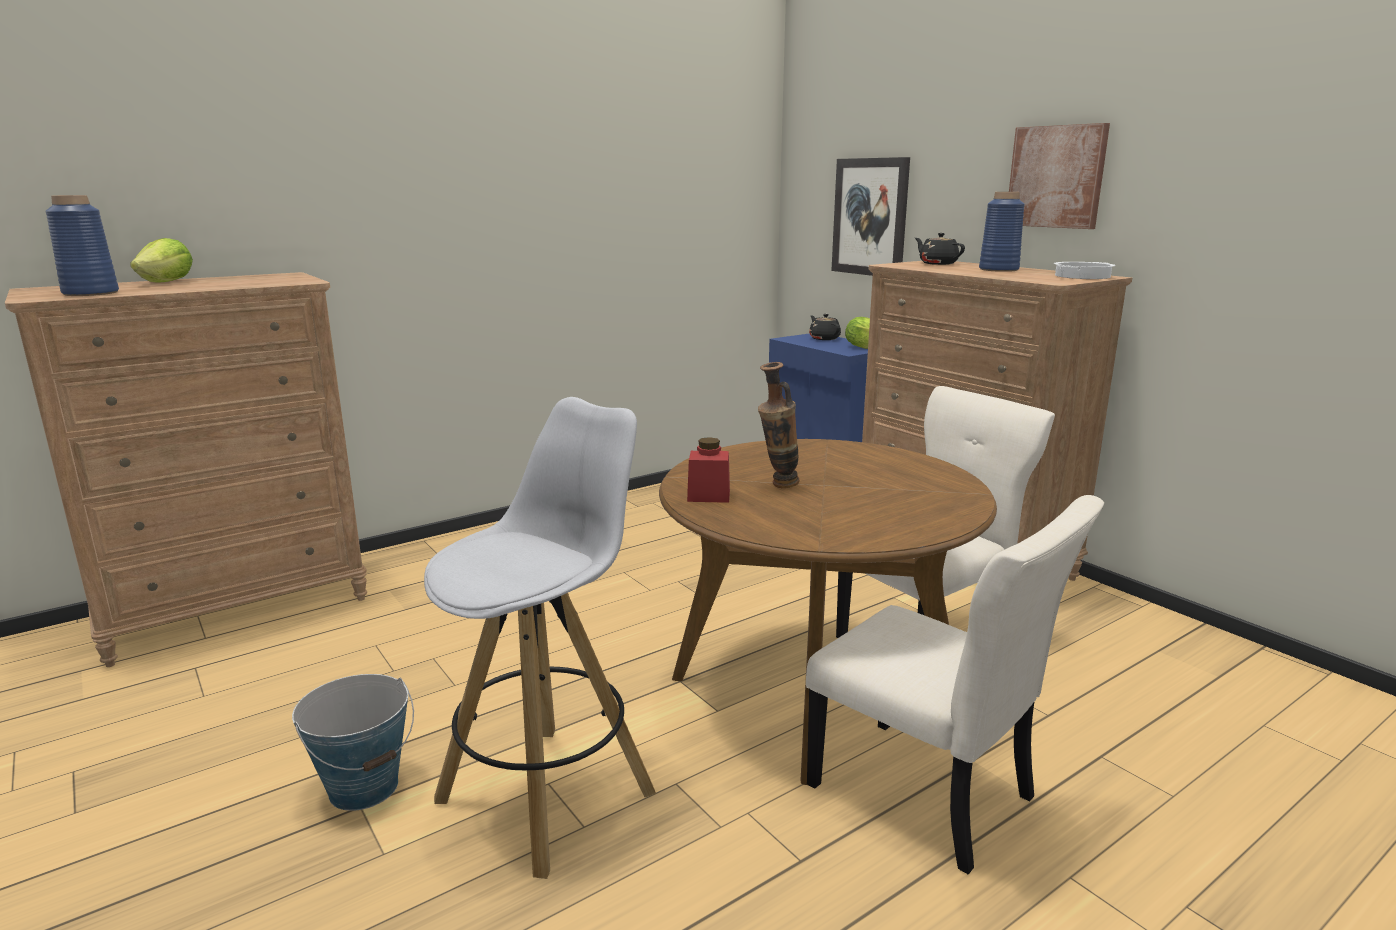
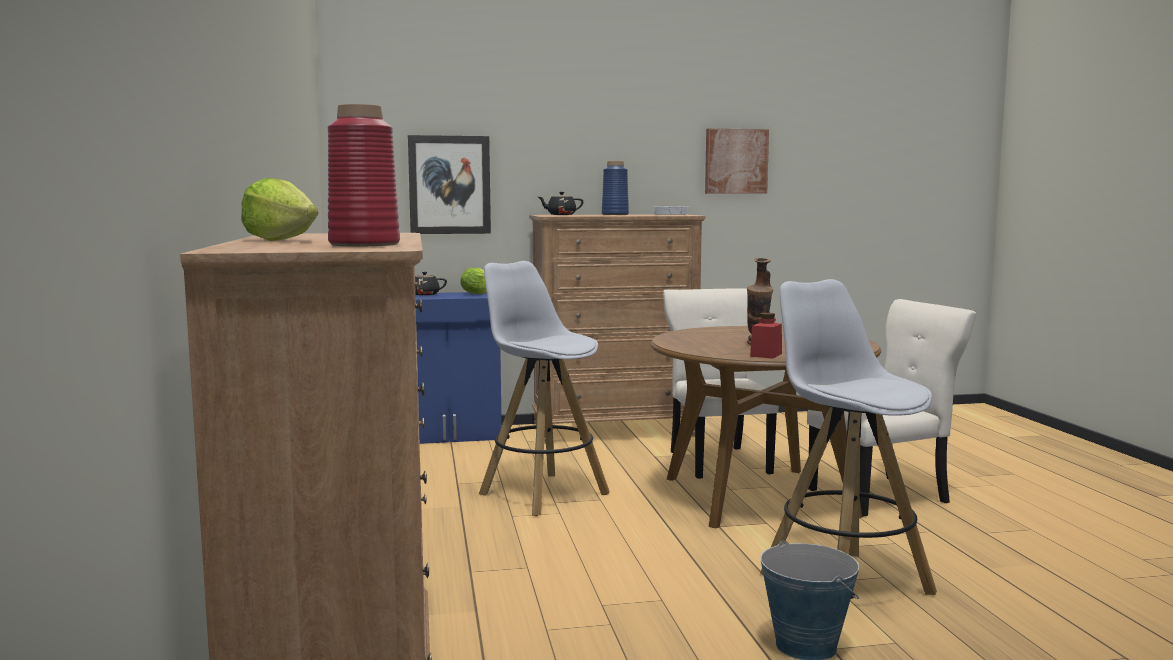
camera: 65 degrees left, 10 degrees down
(90, 293) = (364, 244): blue vase -> red vase
(697, 570) = (542, 493): none -> white stool
(1056, 177) = (619, 153): picture -> picture (736, 161)

